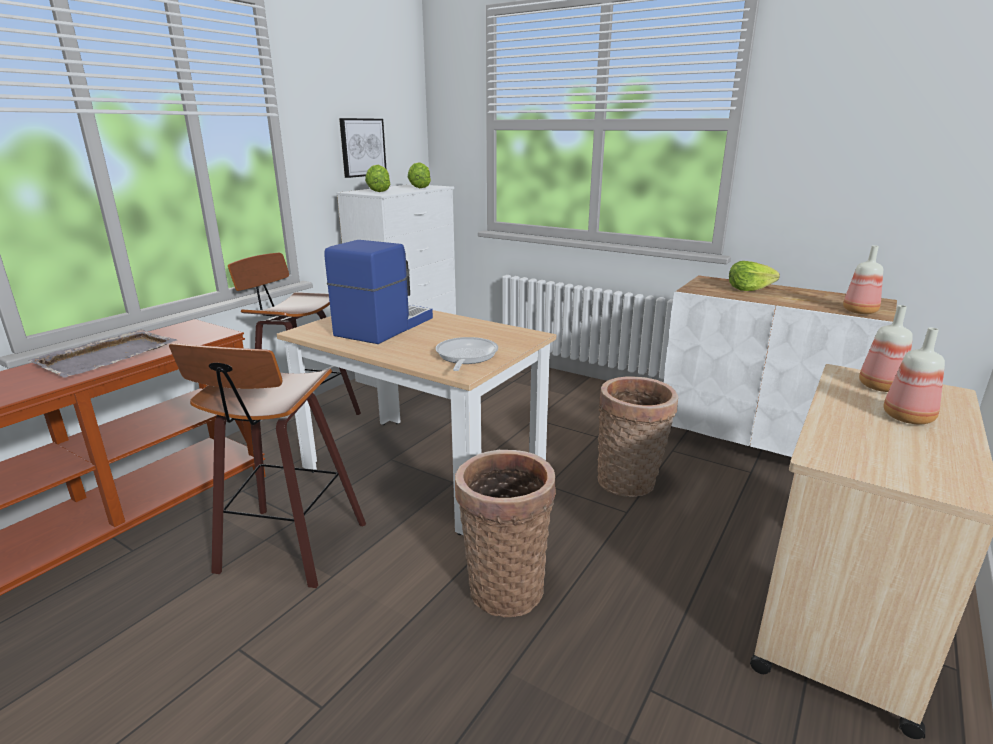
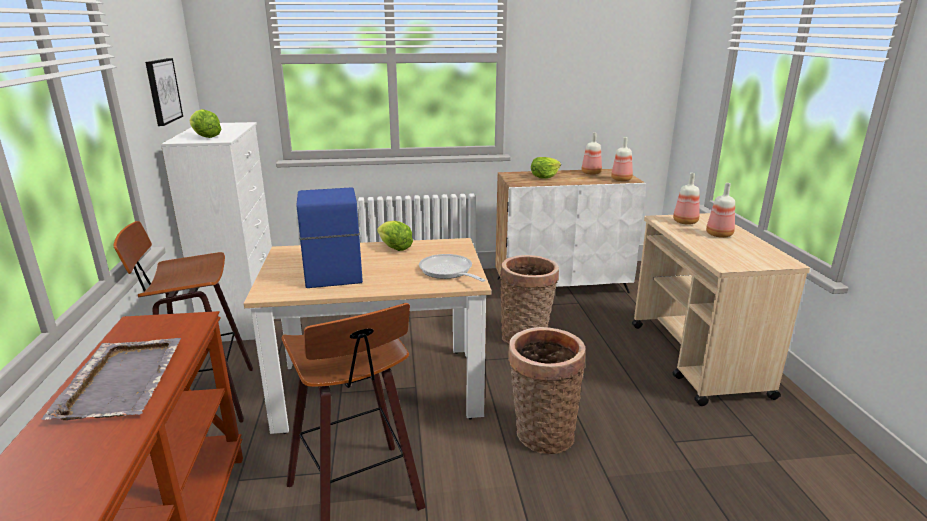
camera: 40 degrees left, 0 degrees up
(420, 187) = (228, 127): lettuce -> lettuce (394, 247)
(828, 297) = (591, 173): none -> bottle

